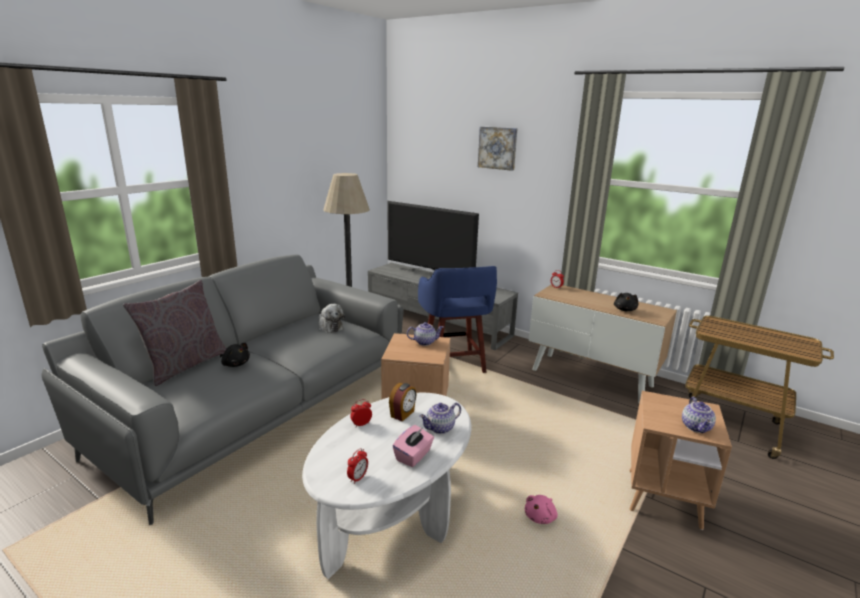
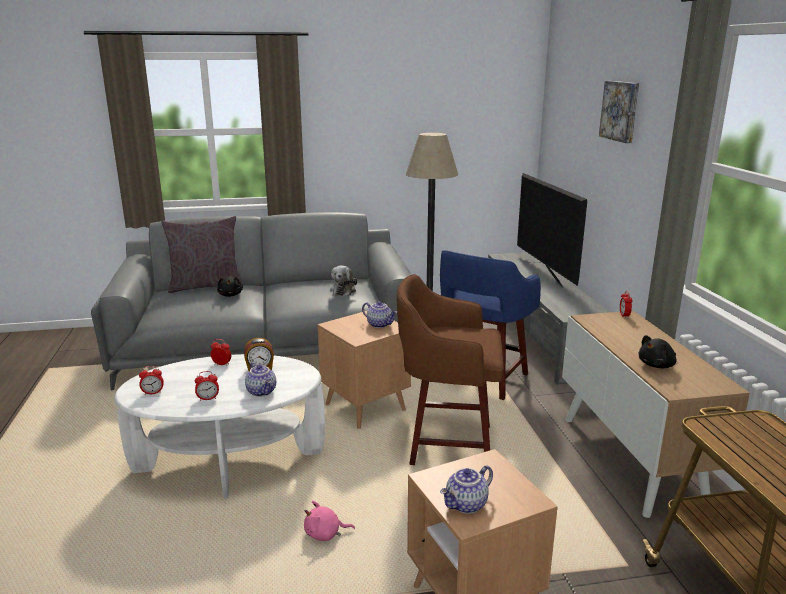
camera: 45 degrees right, 0 degrees up
(413, 456) = (208, 398): pink tissue box -> alarm clock
(440, 428) = (262, 391): teapot -> teapot turned 135 degrees counterclockwise
(503, 416) = (447, 444): none -> brown stool

